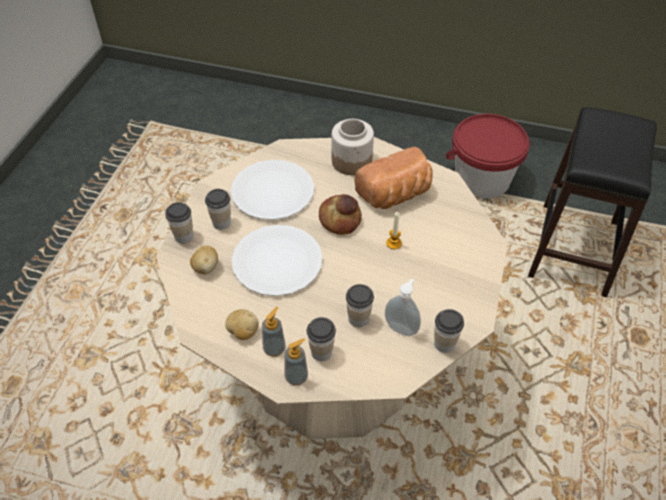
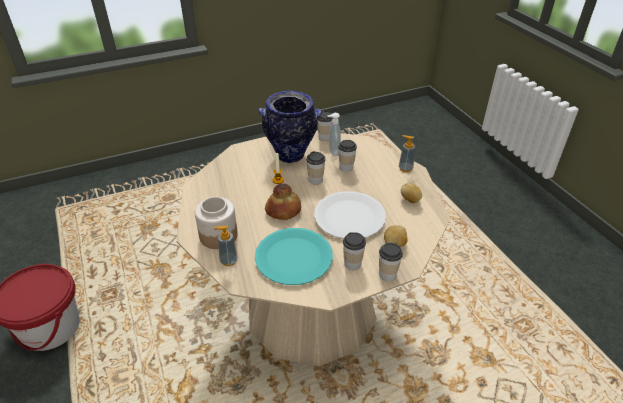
camera: 130 degrees left, 10 degrees down
(272, 191) = (294, 257): white plate -> turquoise plate
(274, 348) = (402, 184): soap dispenser -> soap dispenser (228, 260)
(321, 352) = (381, 168): cup -> cup (315, 180)
(395, 195) = (233, 199): bread -> none
(432, 283) = (291, 155): none -> vase
(574, 248) = (108, 246): black stool -> none

